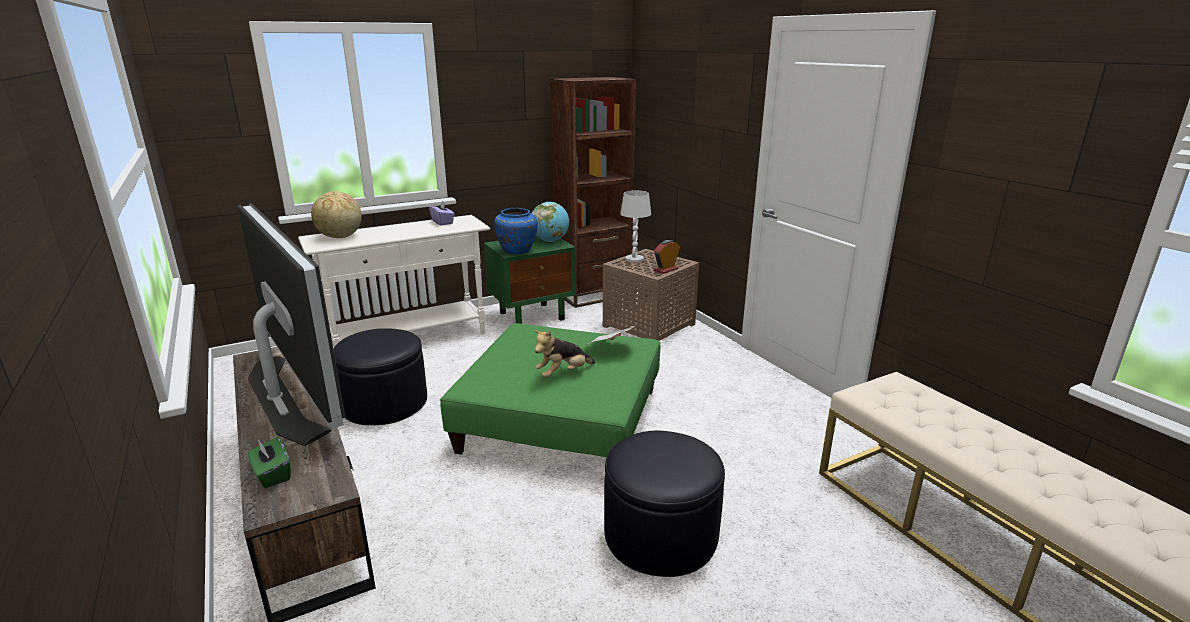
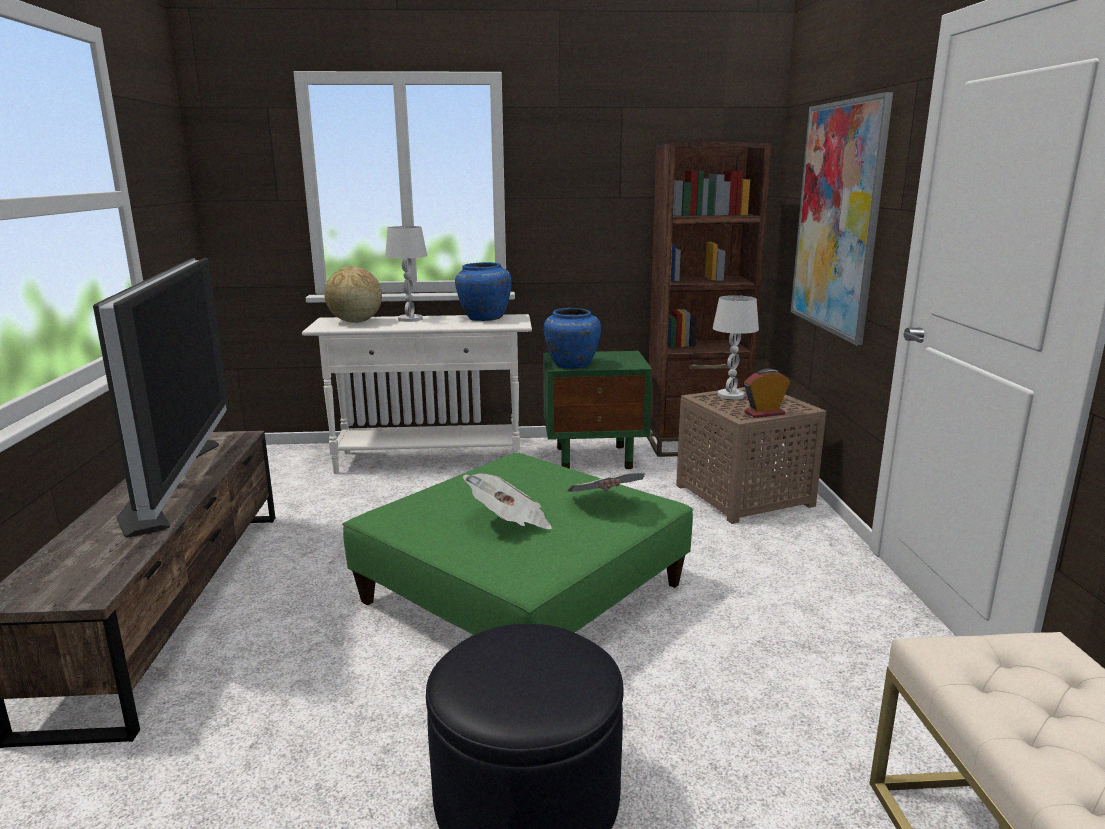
camera: 25 degrees right, 5 degrees down
(272, 475) = (60, 561): green tissue box -> none
(383, 229) = (410, 319): none -> white table lamp
(384, 403) = (341, 525): black ottoman -> none
(443, 222) = (483, 318): purple tissue box -> blue vase
(550, 241) = (626, 359): globe -> none
(563, 373) = (509, 522): plush toy -> newspaper
(692, 134) = (837, 218): none -> picture

